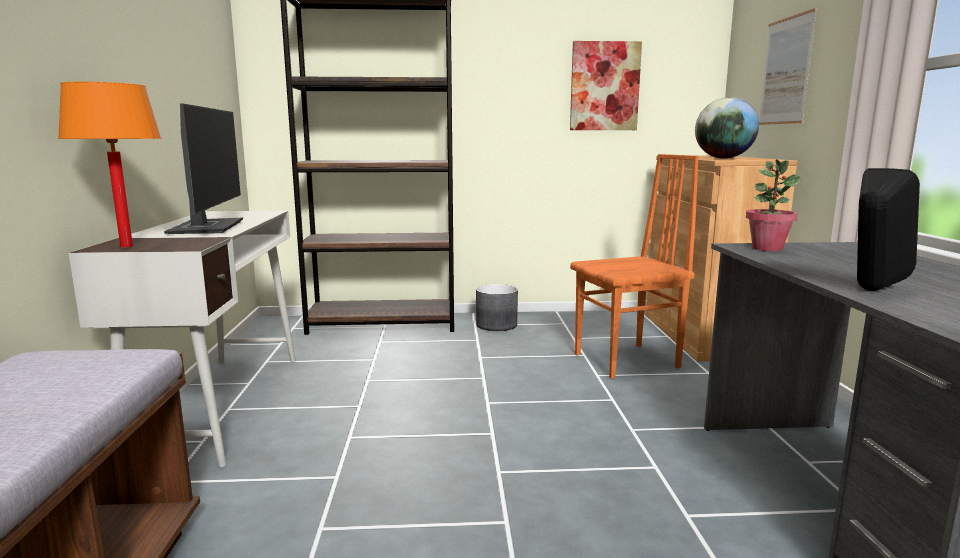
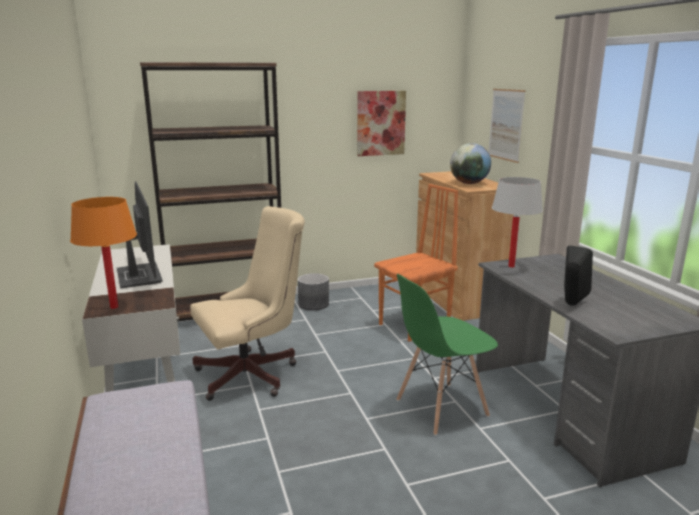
camera: 15 degrees left, 5 degrees up
(370, 393) = (253, 374): none -> beige office chair
(627, 473) = (440, 408): none -> green chair
(767, 248) = (511, 266): potted plant -> white table lamp

